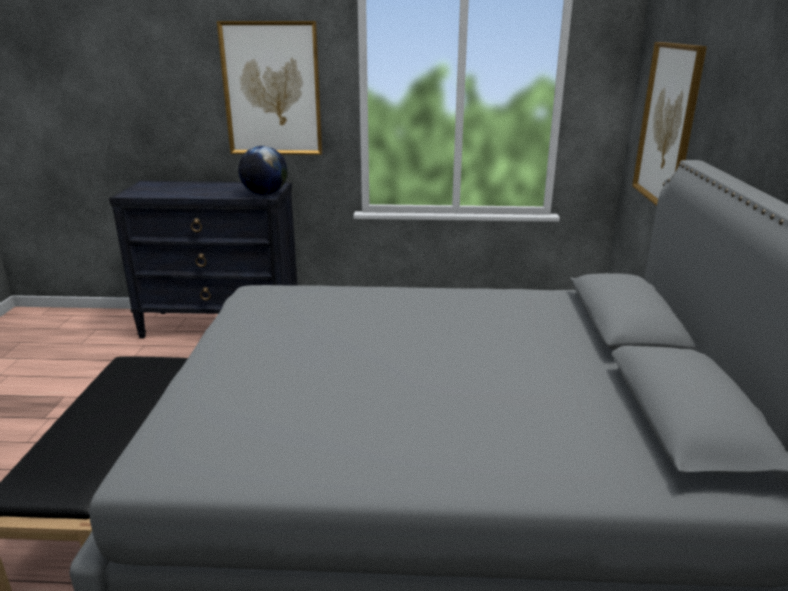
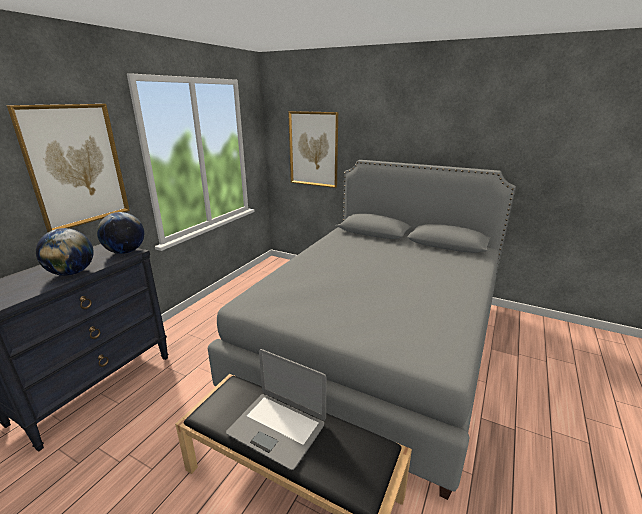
camera: 65 degrees left, 0 degrees up
(105, 408) = (277, 428): none -> laptop
(203, 193) = (72, 273): none -> globe

